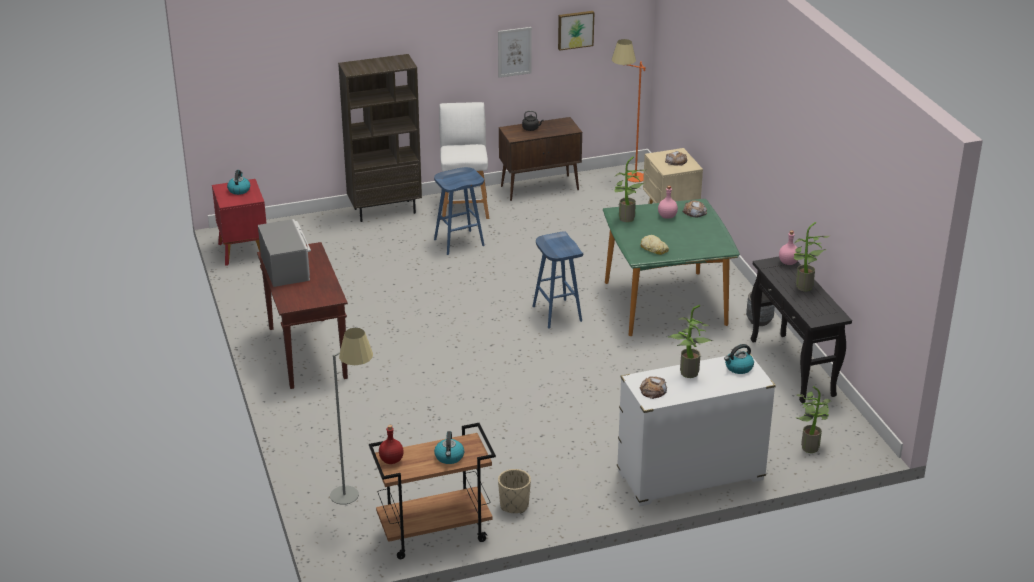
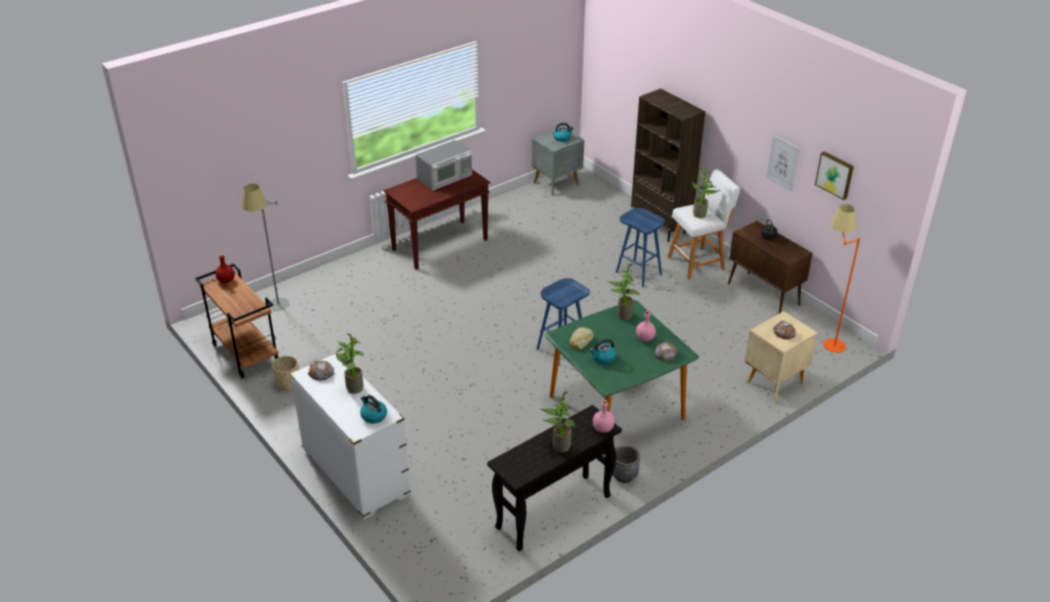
camera: 70 degrees right, 5 degrees up
(243, 251) = (557, 184): red nightstand -> grey nightstand
(449, 457) = (236, 304): kettle -> kettle (603, 358)
(810, 446) = (428, 544): potted plant -> potted plant (701, 214)

